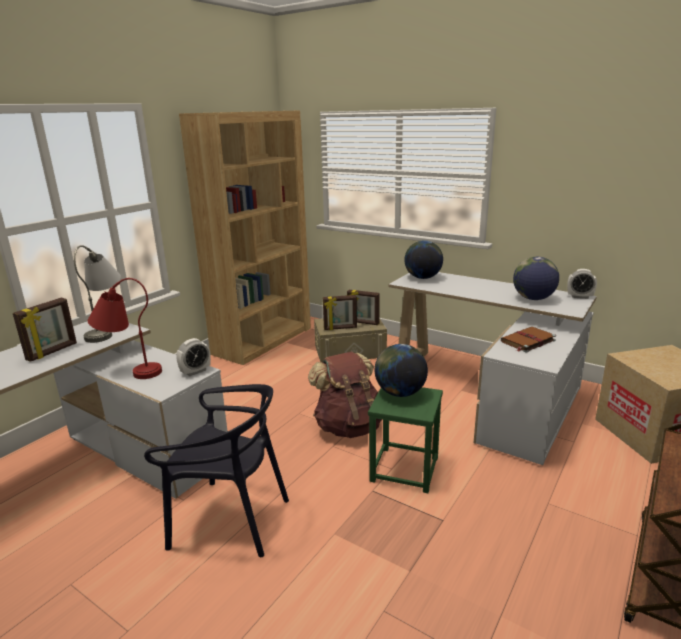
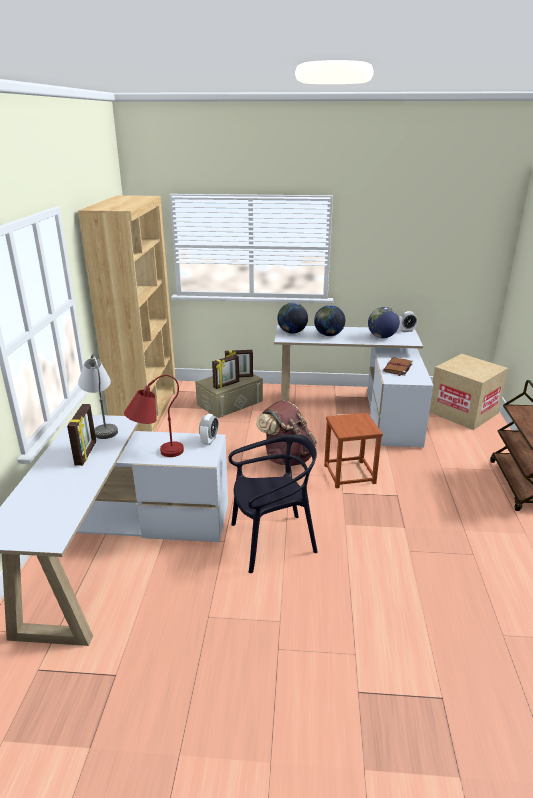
camera: 30 degrees left, 5 degrees up
(400, 393) = (344, 421): globe -> globe (328, 335)
(404, 469) = (349, 474): green stool -> brown stool

